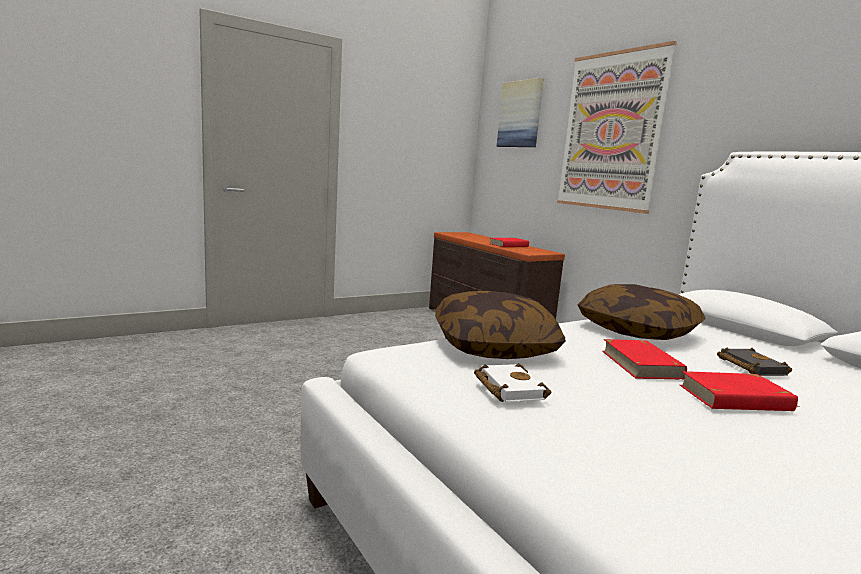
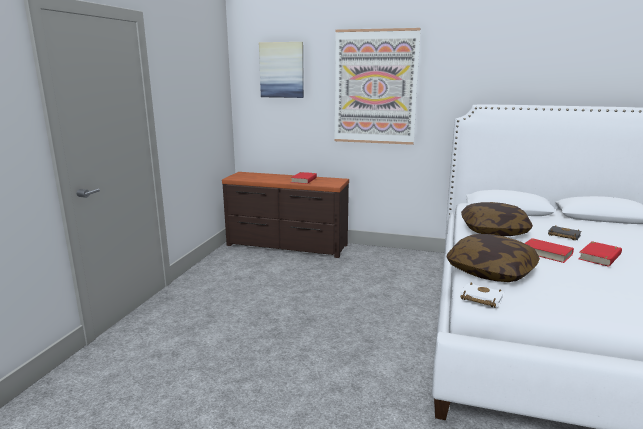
camera: 40 degrees left, 5 degrees up
(506, 388) = (559, 294): white book -> white book (480, 298)

